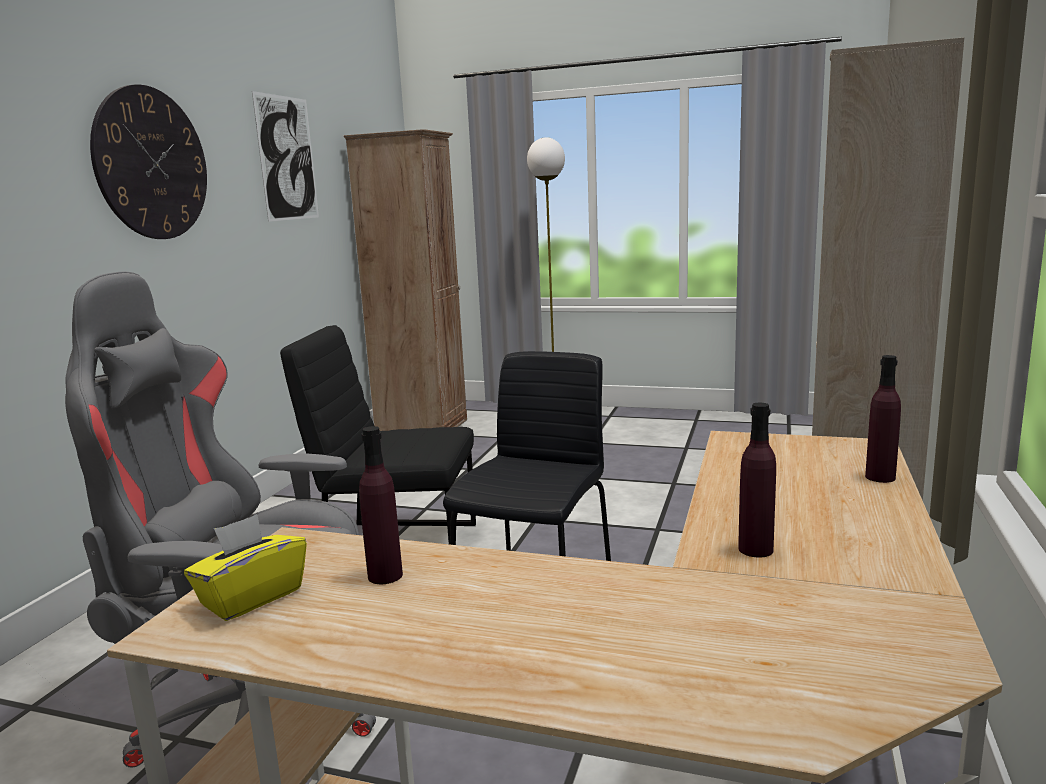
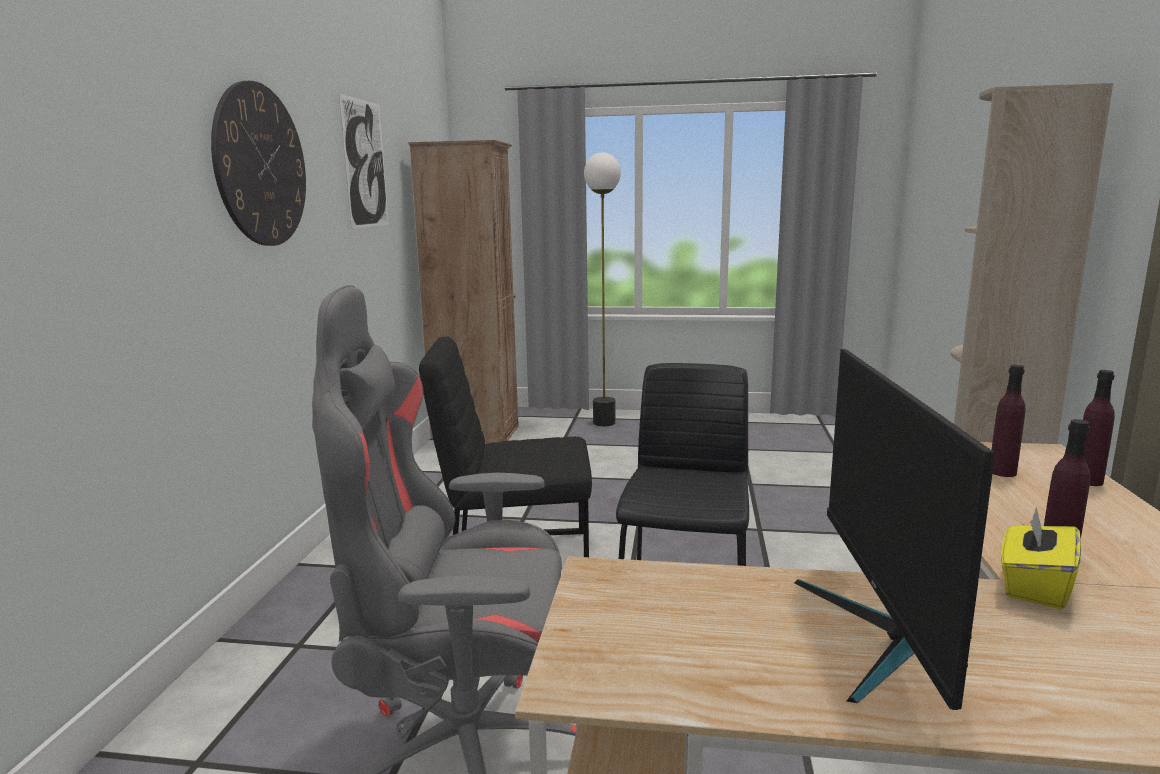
camera: 10 degrees left, 0 degrees up
(251, 597) = (618, 638): yellow tissue box -> yellow tissue box (1034, 586)
(385, 576) = (734, 605): purple bottle -> purple bottle (1002, 472)
(494, 611) = (884, 636): none -> monitor

